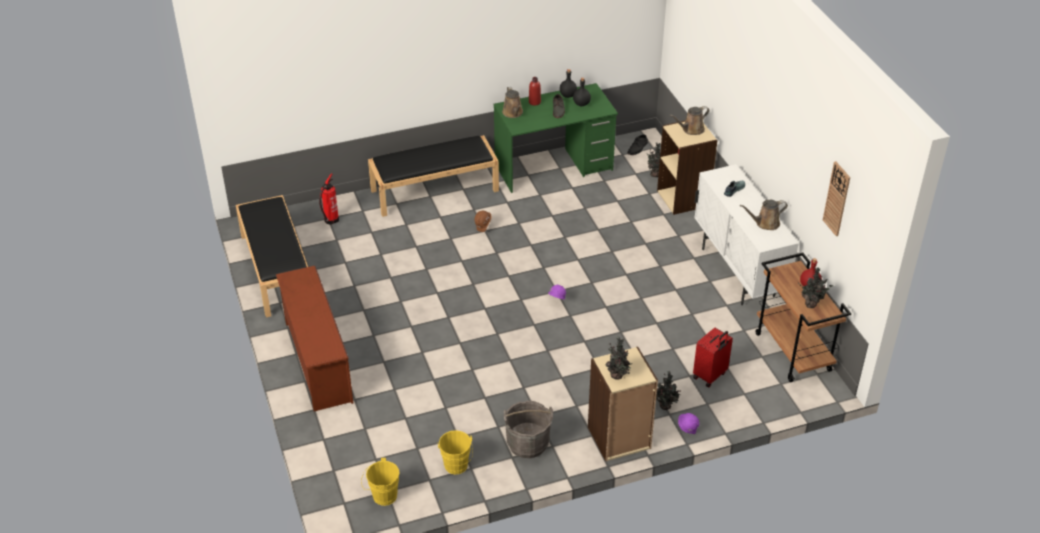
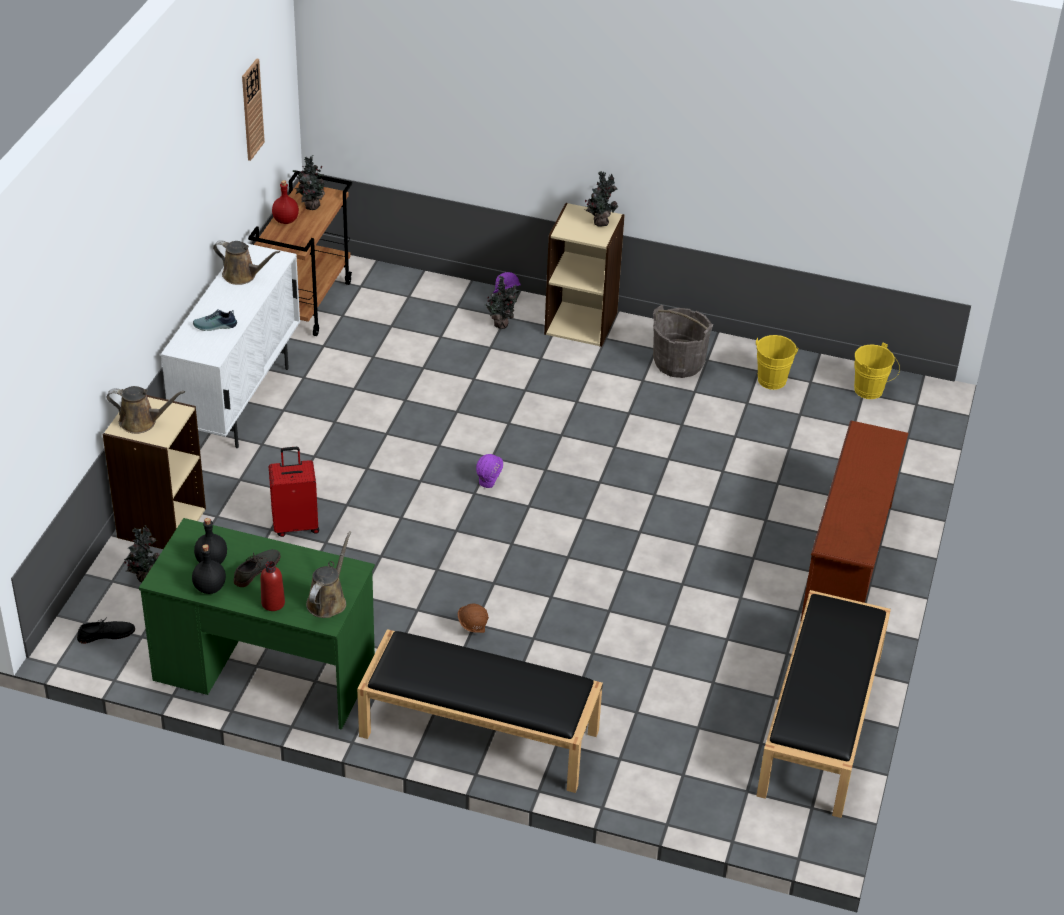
camera: 145 degrees left, 0 degrees up
(330, 220) = (682, 768): fire extinguisher -> none
(710, 376) = (419, 326): red suitcase -> red suitcase (296, 525)

